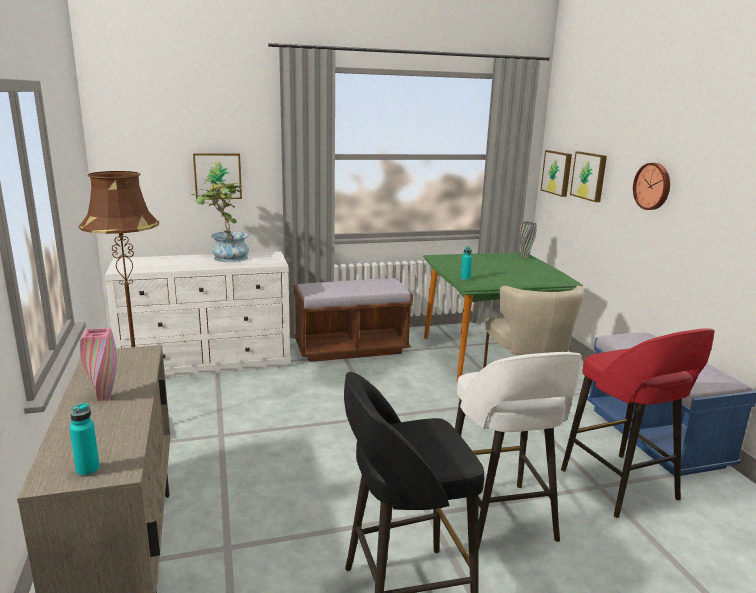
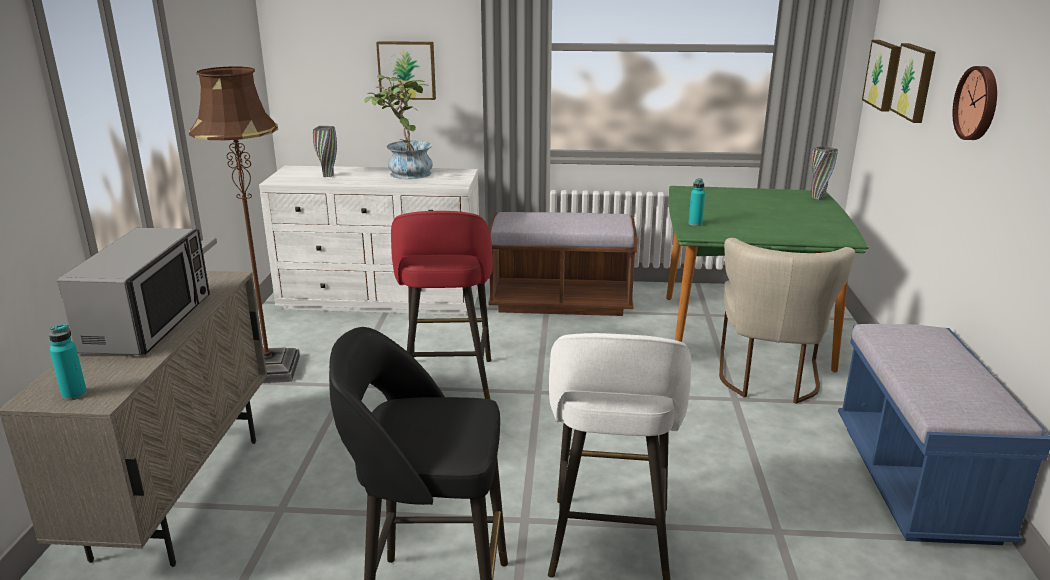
camera: 20 degrees right, 5 degrees up
(104, 397) = (149, 323): pink vase -> microwave
(162, 263) = (328, 175): none -> grey vase
(621, 486) = (810, 538): red stool -> red stool (447, 383)

